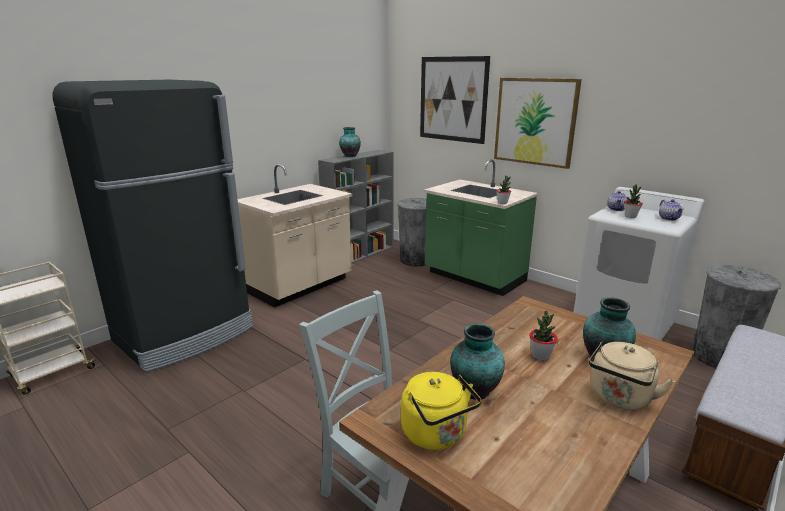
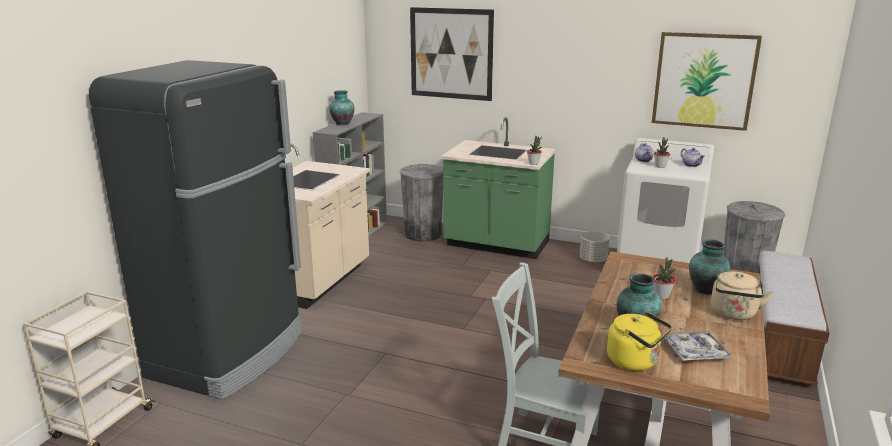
camera: 20 degrees left, 0 degrees up
(526, 440) = (695, 352): none -> tray
(535, 122) = (547, 77): picture -> picture (704, 80)
(559, 305) = (593, 260): none -> grey planter

